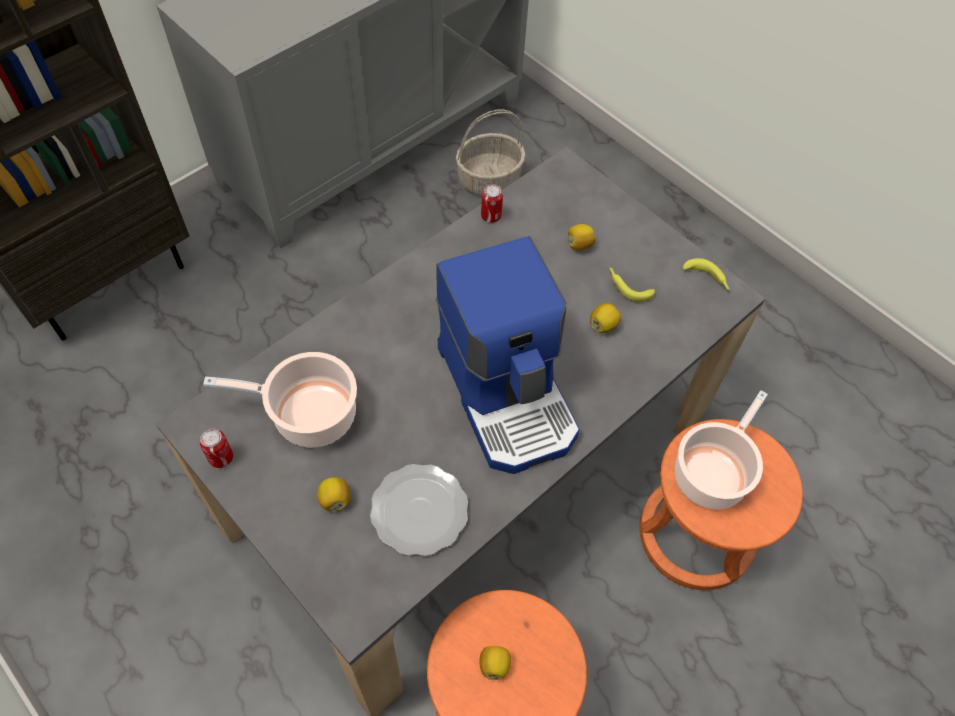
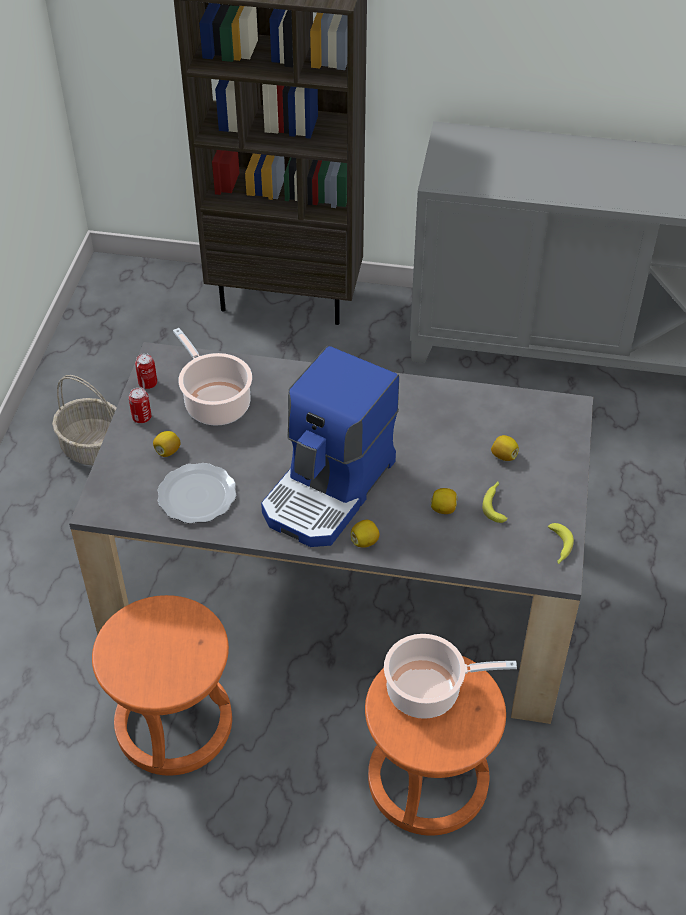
camera: 55 degrees right, 10 degrees down
(489, 179) = (624, 435): basket -> basket (95, 447)
(491, 216) = (473, 394): can -> can (142, 417)
(494, 665) = (156, 640): lemon -> lemon (365, 541)

